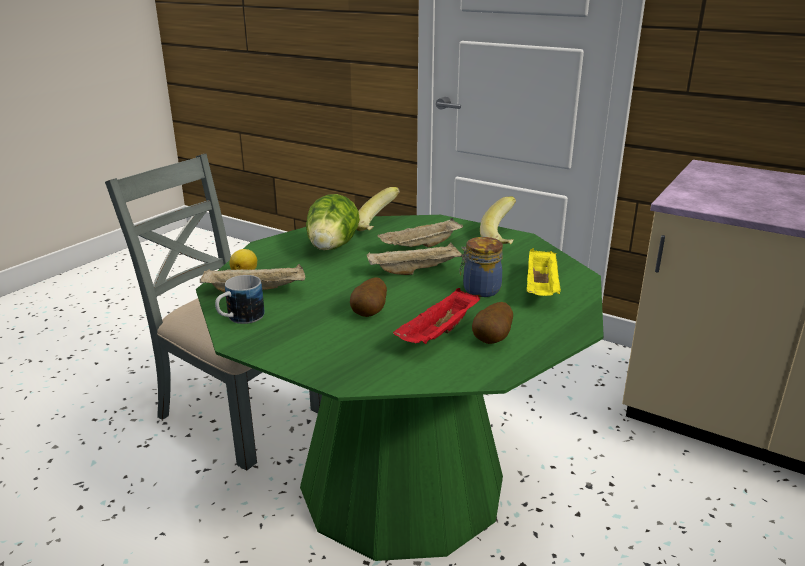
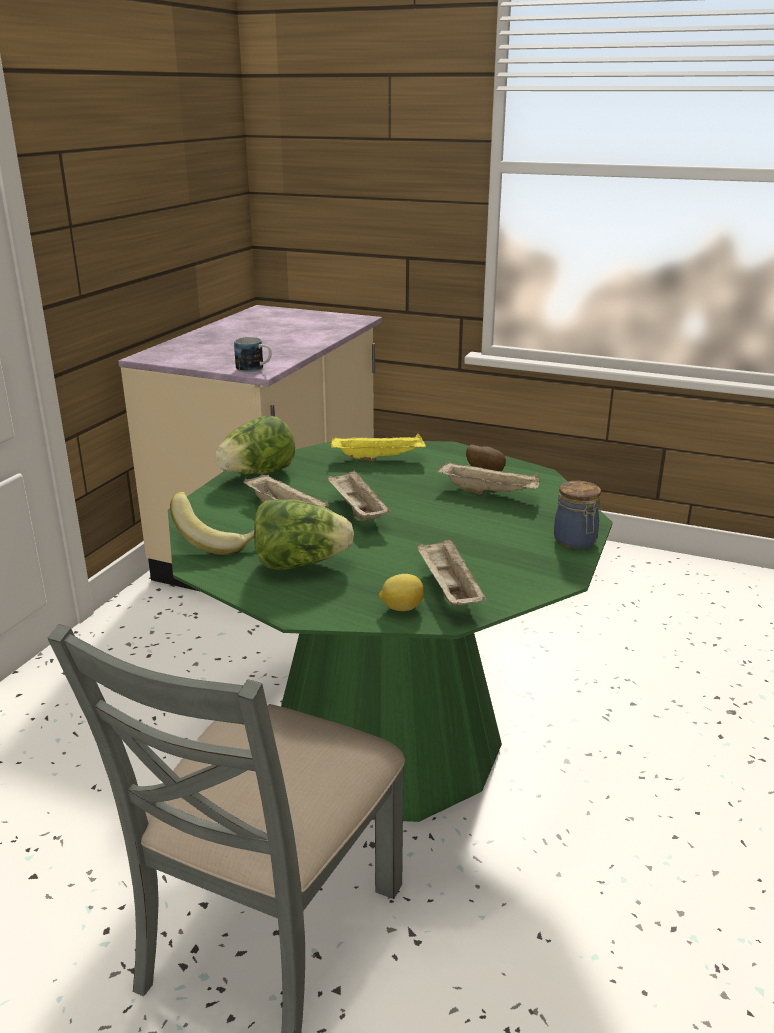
camera: 100 degrees left, 0 degrees up
(240, 319) = (517, 587): mug -> mug (255, 369)
(370, 313) = (466, 523): potato -> none
(439, 334) = (489, 492): red tray -> beige tray
(479, 290) = (392, 481): jar -> jar (575, 542)
(504, 239) = (257, 474): banana -> lettuce

